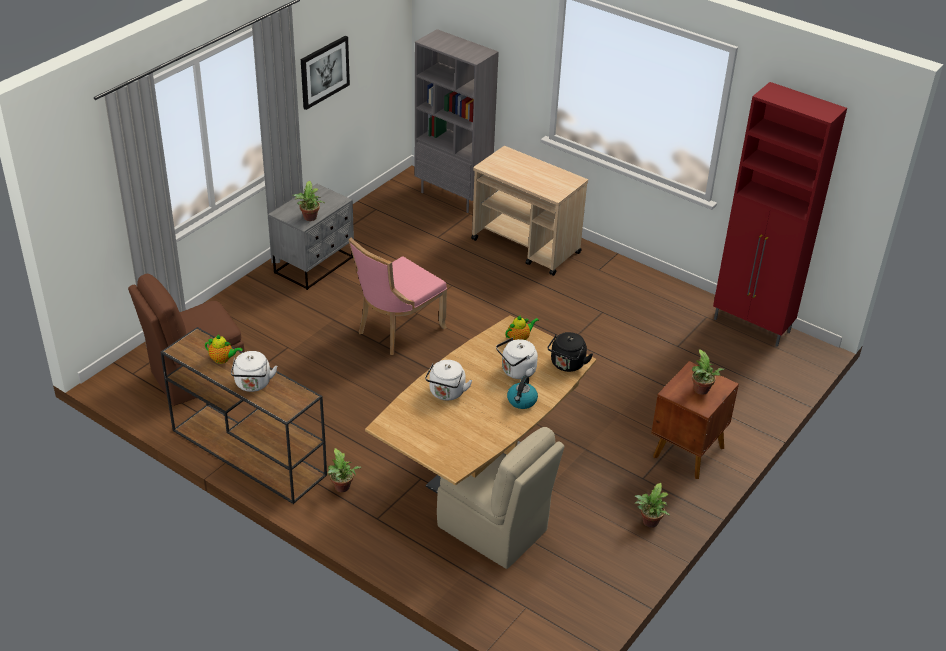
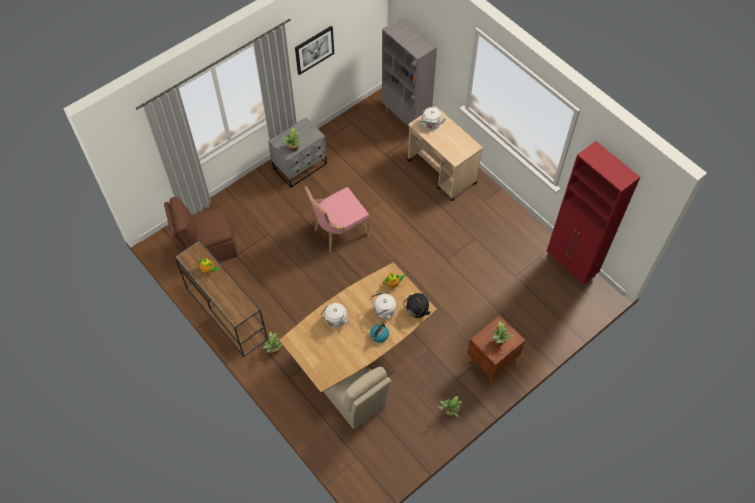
camera: 15 degrees right, 20 degrees up
(253, 385) = (222, 293): white kettle -> white kettle (431, 125)

